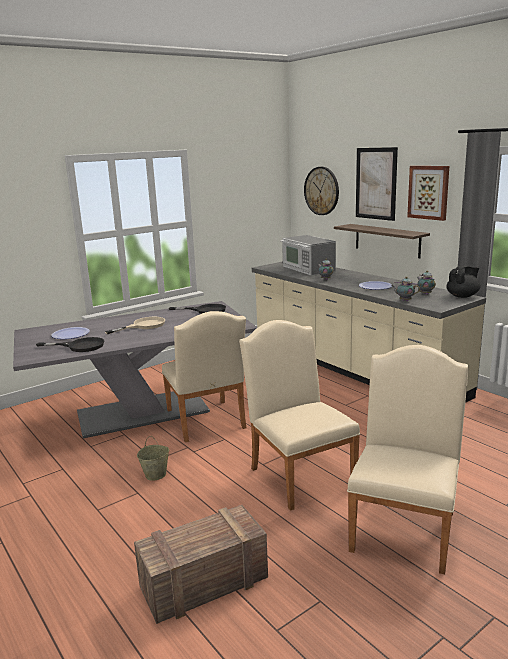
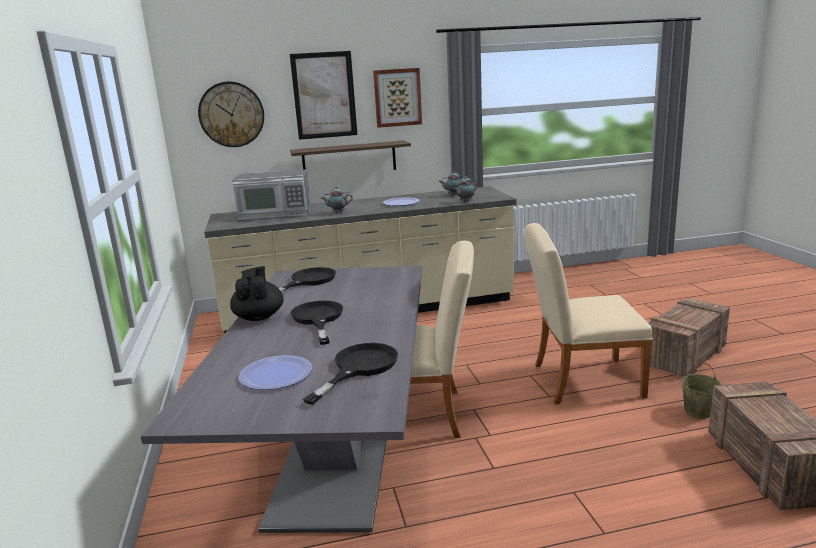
camera: 65 degrees left, 0 degrees up
(143, 326) = (318, 319): beige frying pan -> black frying pan
(156, 474) = (533, 471): beige bucket -> beige bucket (697, 411)
(405, 526) = (685, 355): beige chair -> crate
(462, 296) = (477, 189): black teapot -> black teapot (259, 317)

